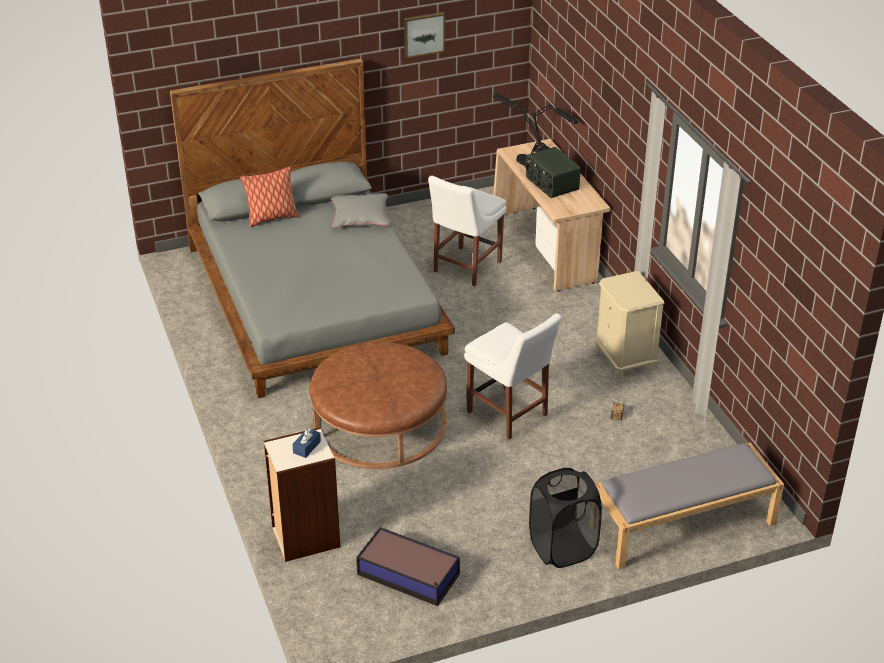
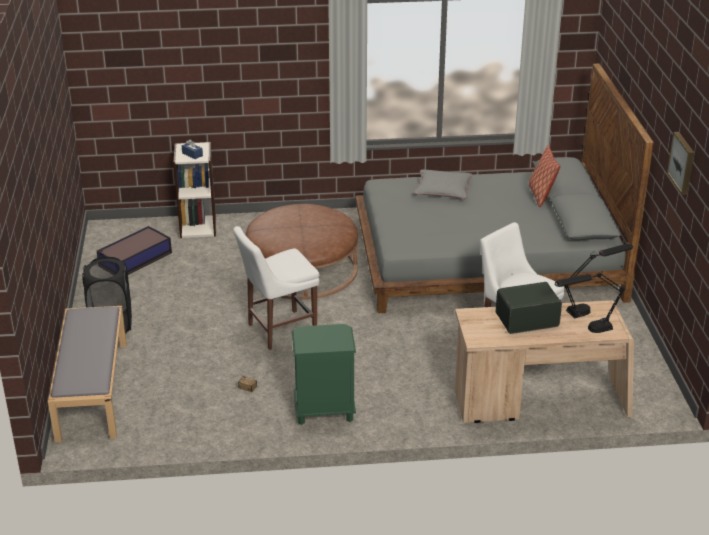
camera: 105 degrees right, 5 degrees down
(360, 216) = (533, 236): grey pillow -> grey pillow (443, 189)
(624, 360) = (323, 411): beige nightstand -> green nightstand

